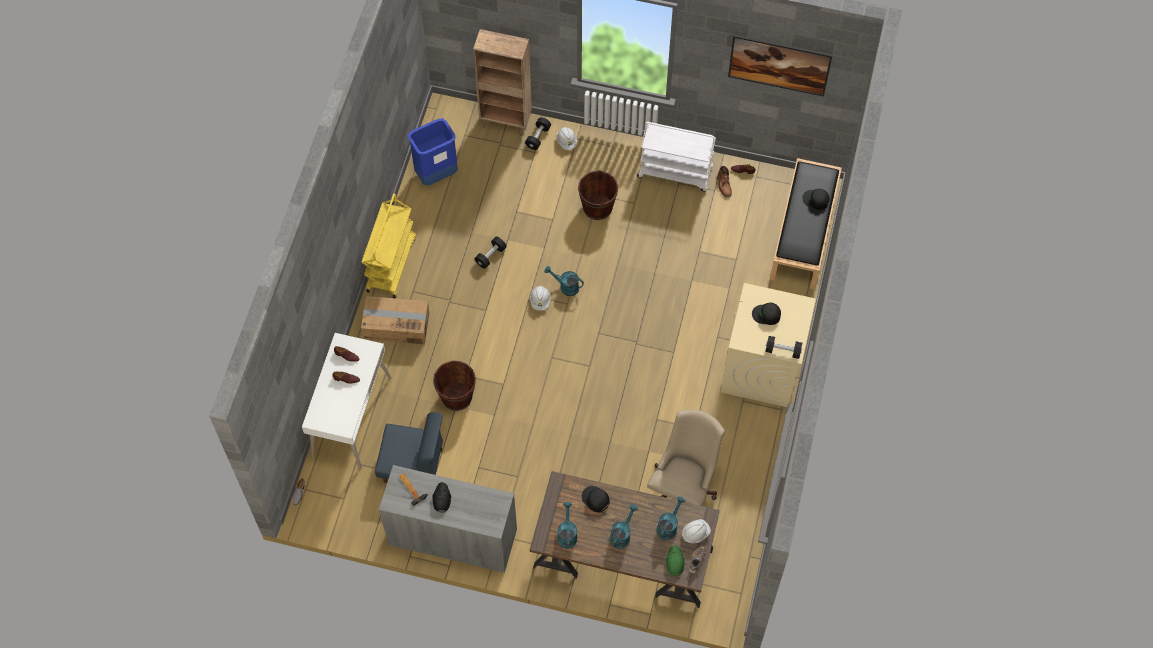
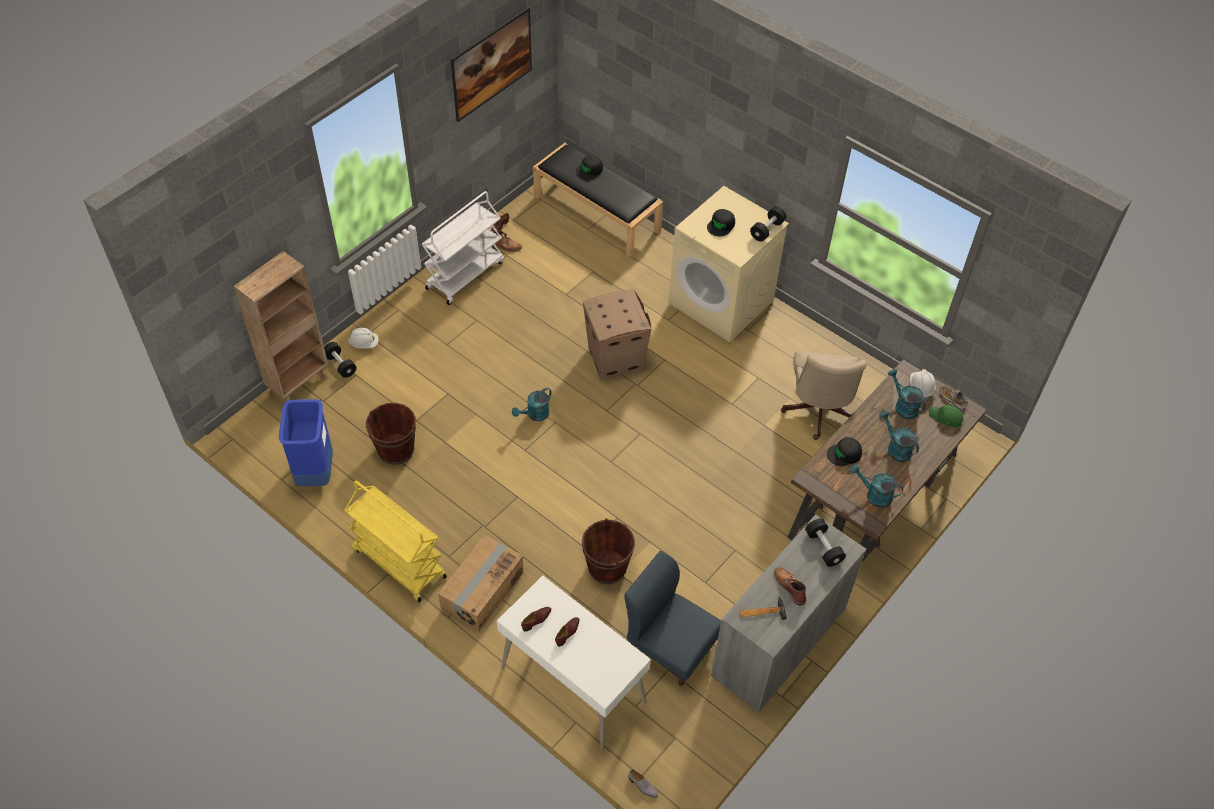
camera: 65 degrees left, 10 degrees down
(413, 465) = (670, 646): blue chair -> blue chair turned 90 degrees counterclockwise
(441, 498) = (789, 586): black cap -> brown boot
(490, 256) = (454, 465): black dumbbell -> black dumbbell (823, 548)
(540, 301) = (537, 444): white hard hat -> none
(597, 207) = (460, 351): brown bucket -> brown bucket (396, 450)
(654, 316) = (615, 357): none -> cardboard box
(683, 487) = (818, 413): beige office chair -> beige office chair turned 135 degrees counterclockwise

